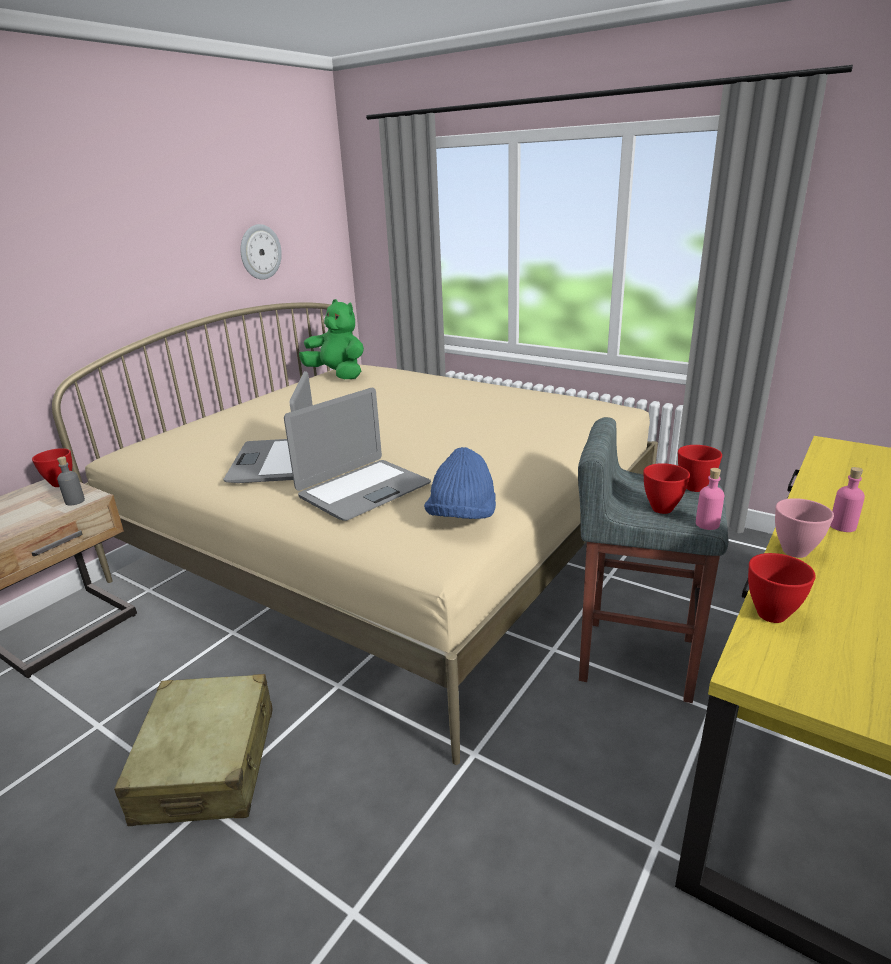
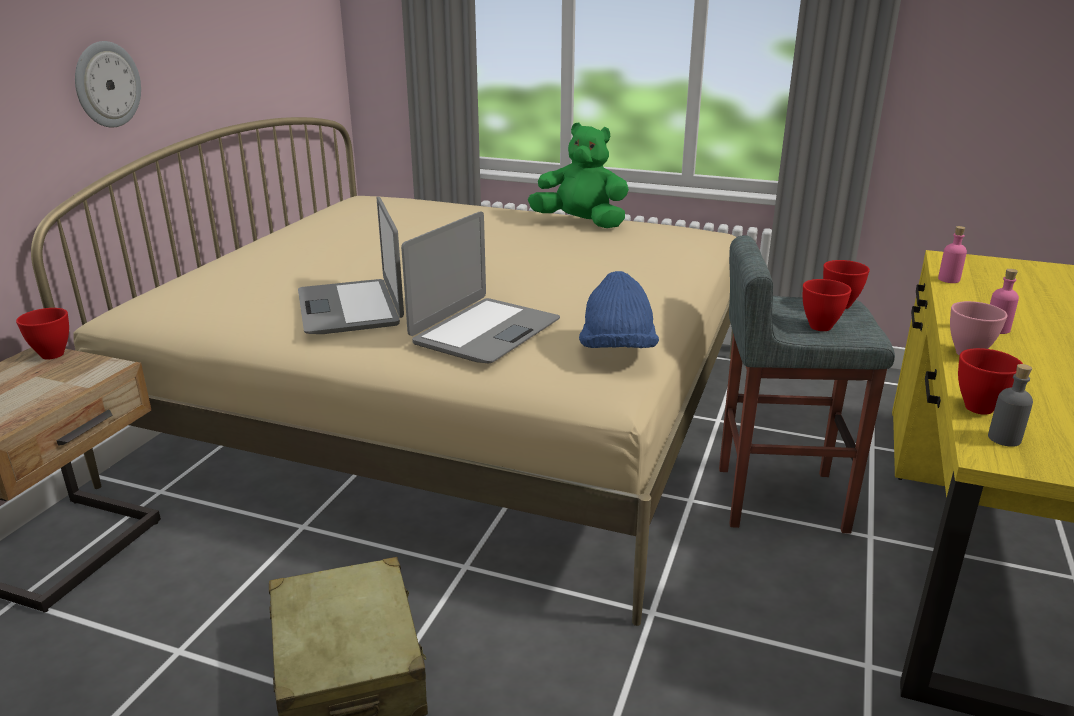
camera: 15 degrees left, 0 degrees up
(75, 501) = (92, 373): grey bottle -> grey bottle (1004, 438)
(260, 252) = (252, 52): wall clock -> wall clock (106, 84)
(338, 375) = (354, 208): green plush toy -> green plush toy (581, 223)
(707, 524) = (872, 337): pink bottle -> pink bottle (948, 279)

